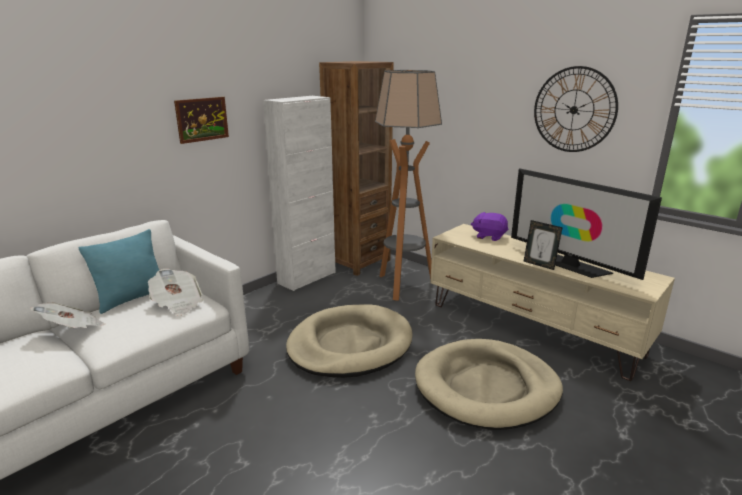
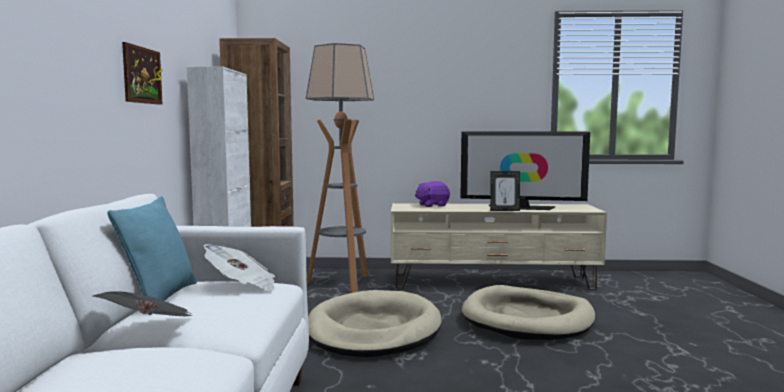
camera: 40 degrees left, 15 degrees down
(574, 110) = (479, 85): wall clock -> none

